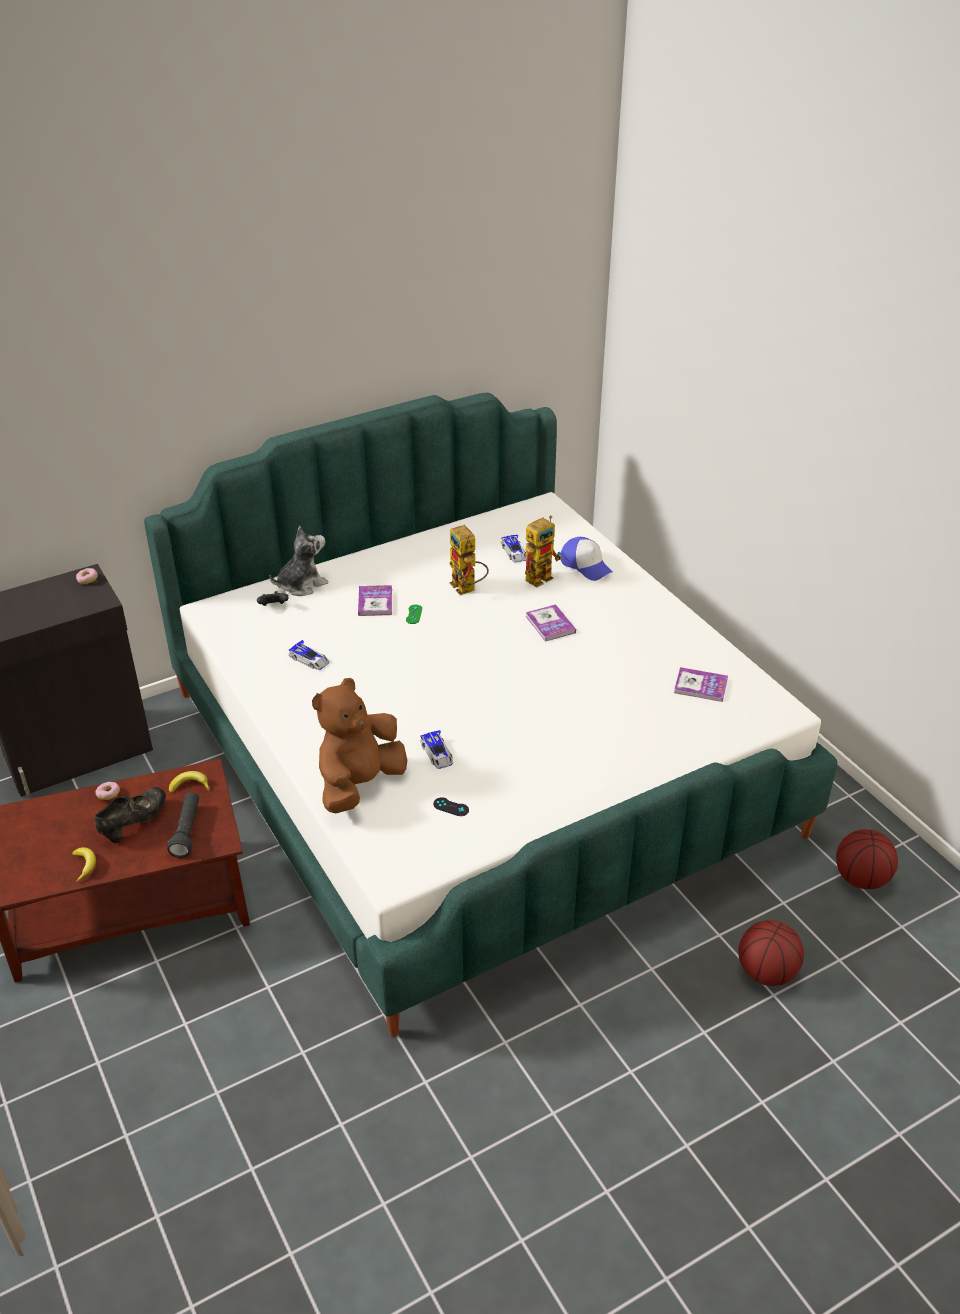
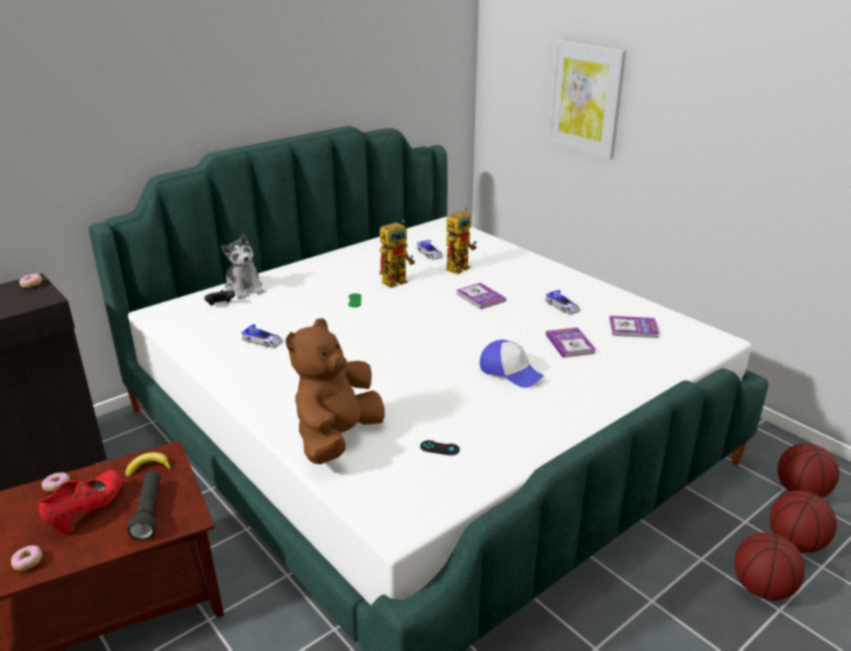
camera: 10 degrees left, 10 degrees down
(85, 865) = (28, 563): banana -> donut
(135, 823) = (88, 511): black shoe -> red shoe
(301, 584) = (244, 288): plush toy -> plush toy turned 105 degrees clockwise
(375, 602) = (316, 295): book -> book (570, 344)
(437, 754) = (410, 403): toy car -> toy car (562, 306)
(467, 589) = (397, 280): toy robot -> toy robot turned 90 degrees counterclockwise
(586, 565) = (494, 257): cap -> cap (510, 371)
(713, 387) = (585, 99): none -> picture
(824, 932) = (795, 543): none -> basketball

